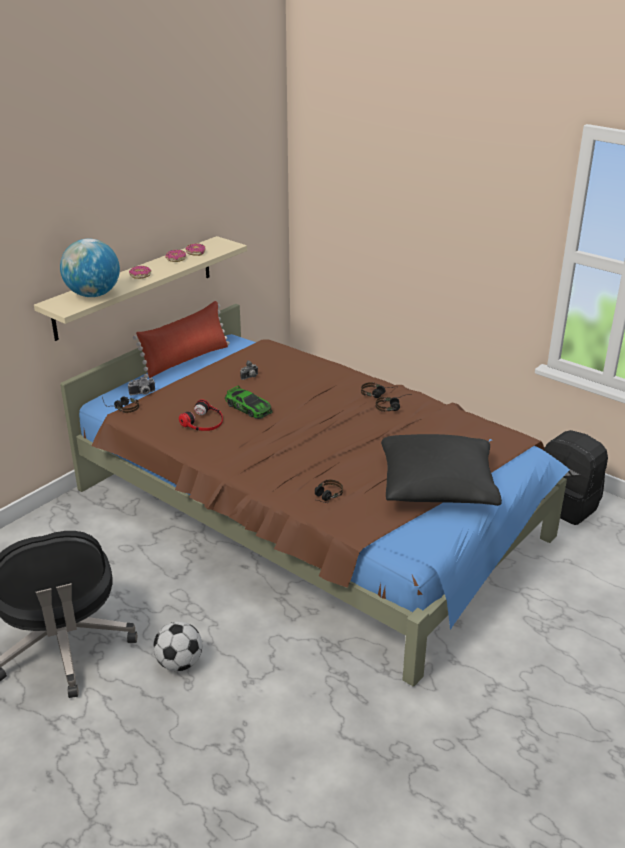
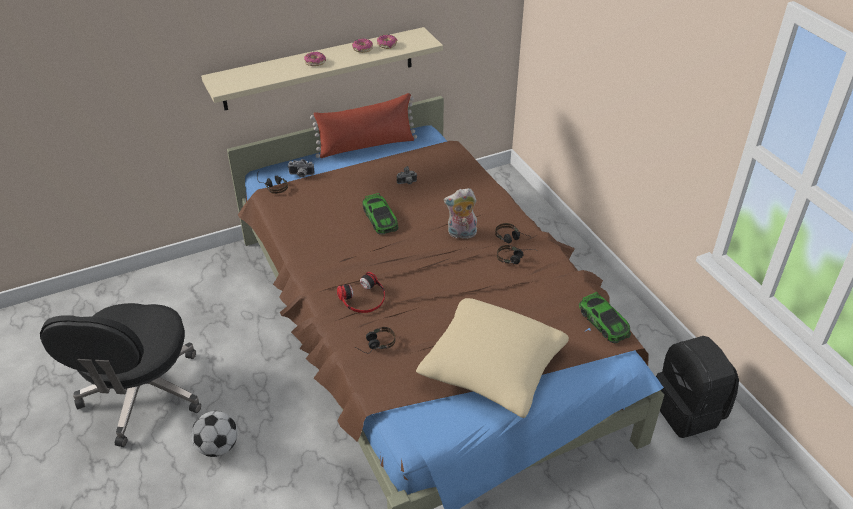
camera: 25 degrees right, 10 degrees up
(93, 295) = (257, 76): globe -> none
(204, 422) = (330, 222): headphones -> headphones (363, 298)
(331, 402) = (461, 234): none -> plush toy
(437, 486) = (491, 368): black pillow -> beige pillow
(499, 431) = (604, 322): none -> toy car

